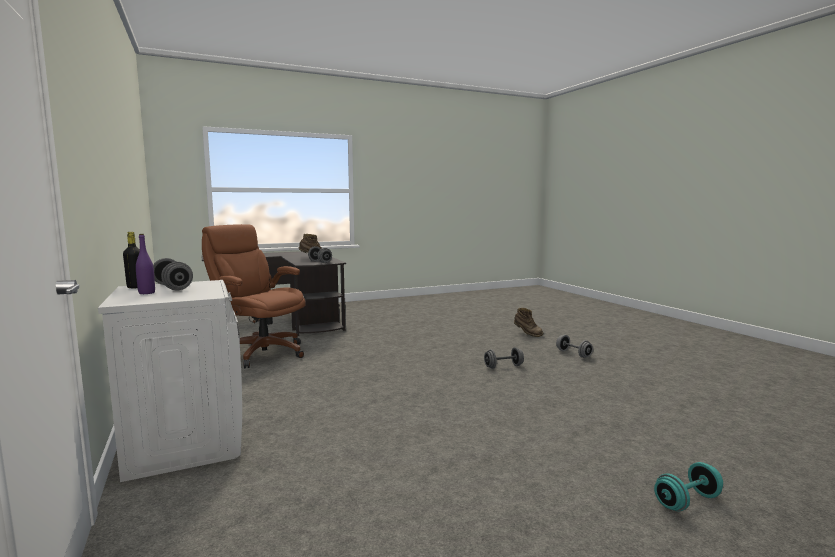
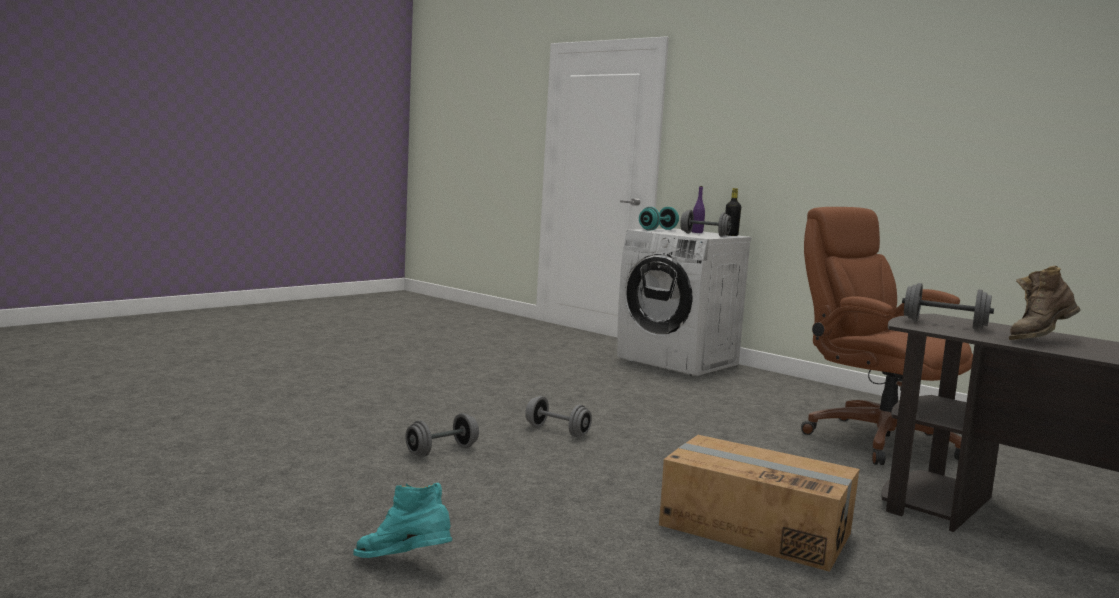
camera: 155 degrees right, 0 degrees up
(260, 352) = (872, 438): brown office chair -> brown office chair turned 135 degrees counterclockwise
(403, 331) = (755, 529): none -> cardboard box
(527, 334) = (404, 564): brown boot -> turquoise boot
(573, 354) = (289, 496): grey dumbbell -> grey dumbbell (557, 431)
(687, 501) = (273, 361): turquoise dumbbell -> turquoise dumbbell (658, 230)

